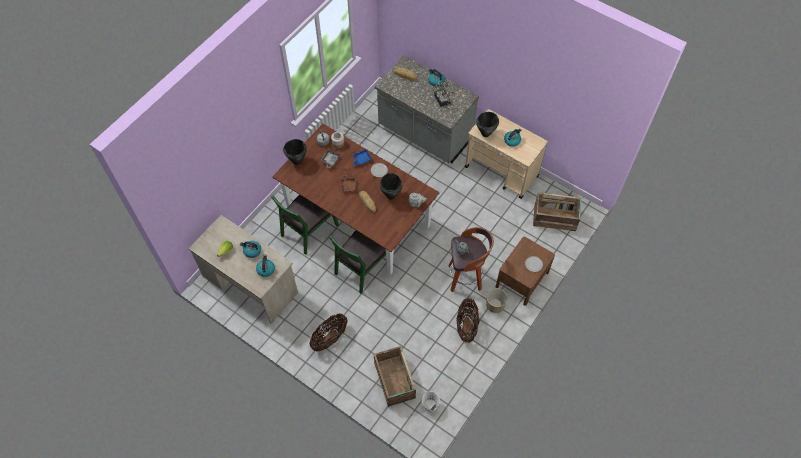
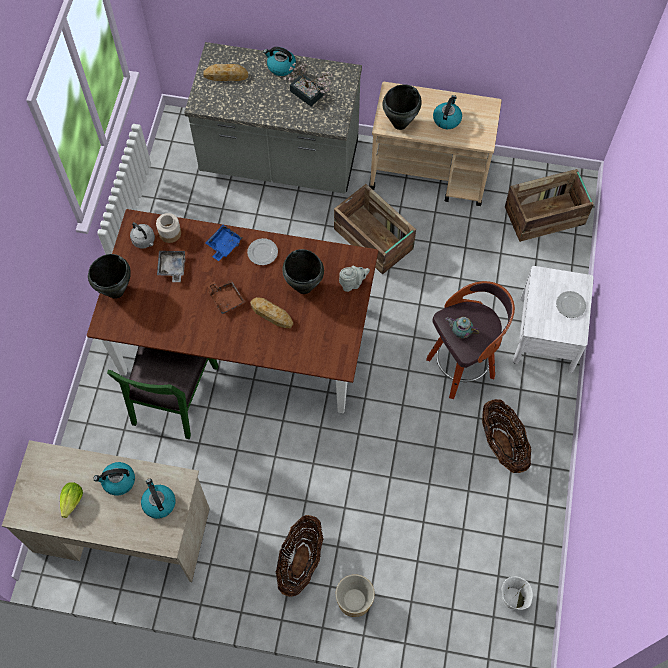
camera: 25 degrees left, 5 degrees up
(362, 267) = (293, 420): green chair -> none
(394, 381) = (439, 585): crate -> crate (373, 240)
(494, 305) = (527, 391): planter -> planter (354, 600)
(522, 279) = (546, 333): brown nightstand -> white nightstand

